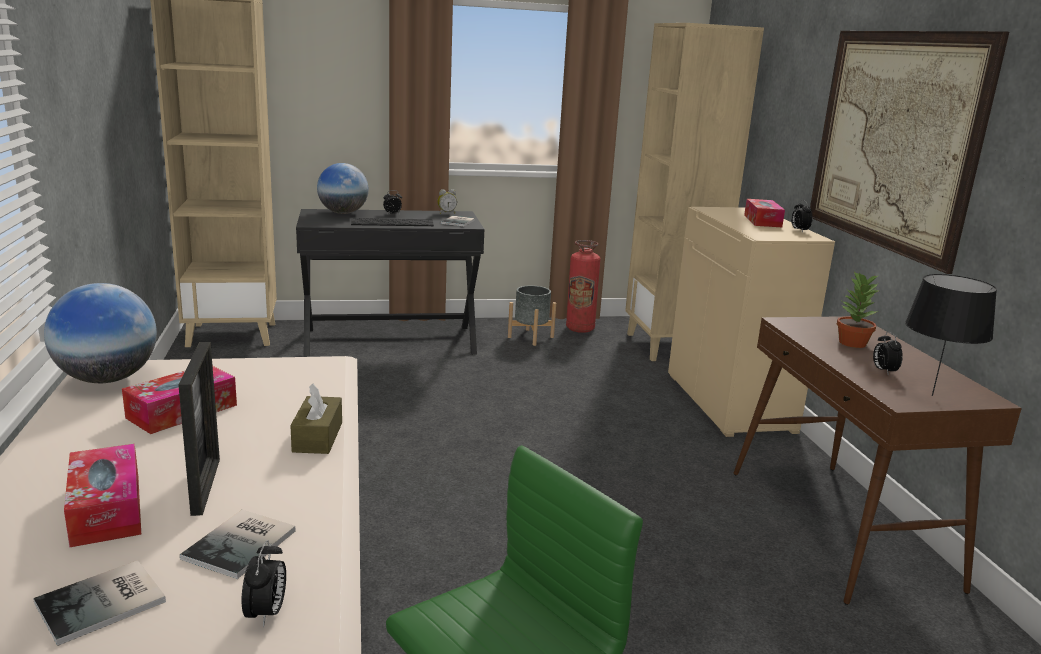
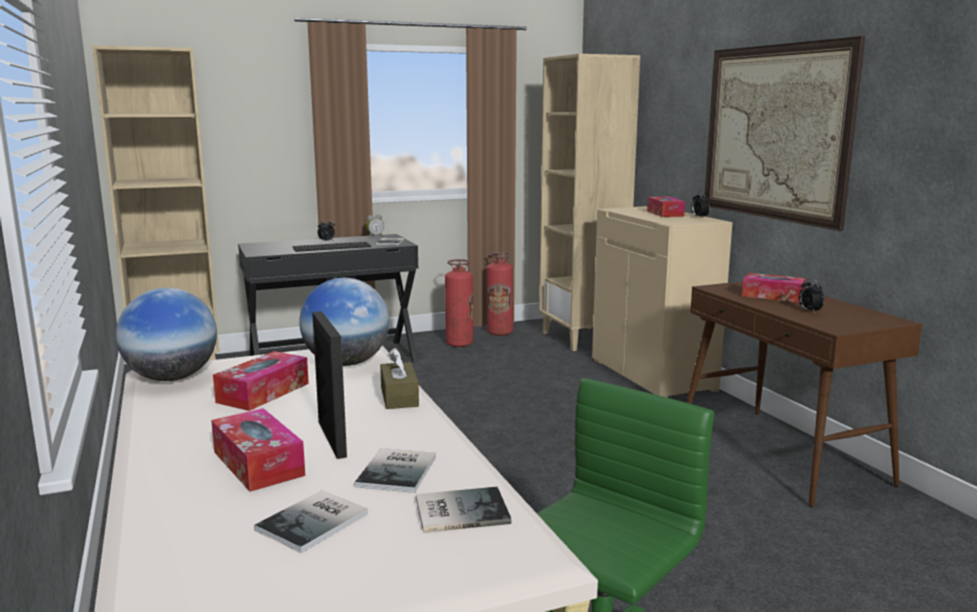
camera: 10 degrees left, 5 degrees down
(266, 614) = (459, 510): alarm clock -> book
(343, 213) = (280, 243): globe -> globe (346, 363)
(530, 337) = (459, 344): grey planter -> fire extinguisher
(851, 343) = (772, 296): potted plant -> tissue box
(932, 396) = (855, 323): black table lamp -> none

